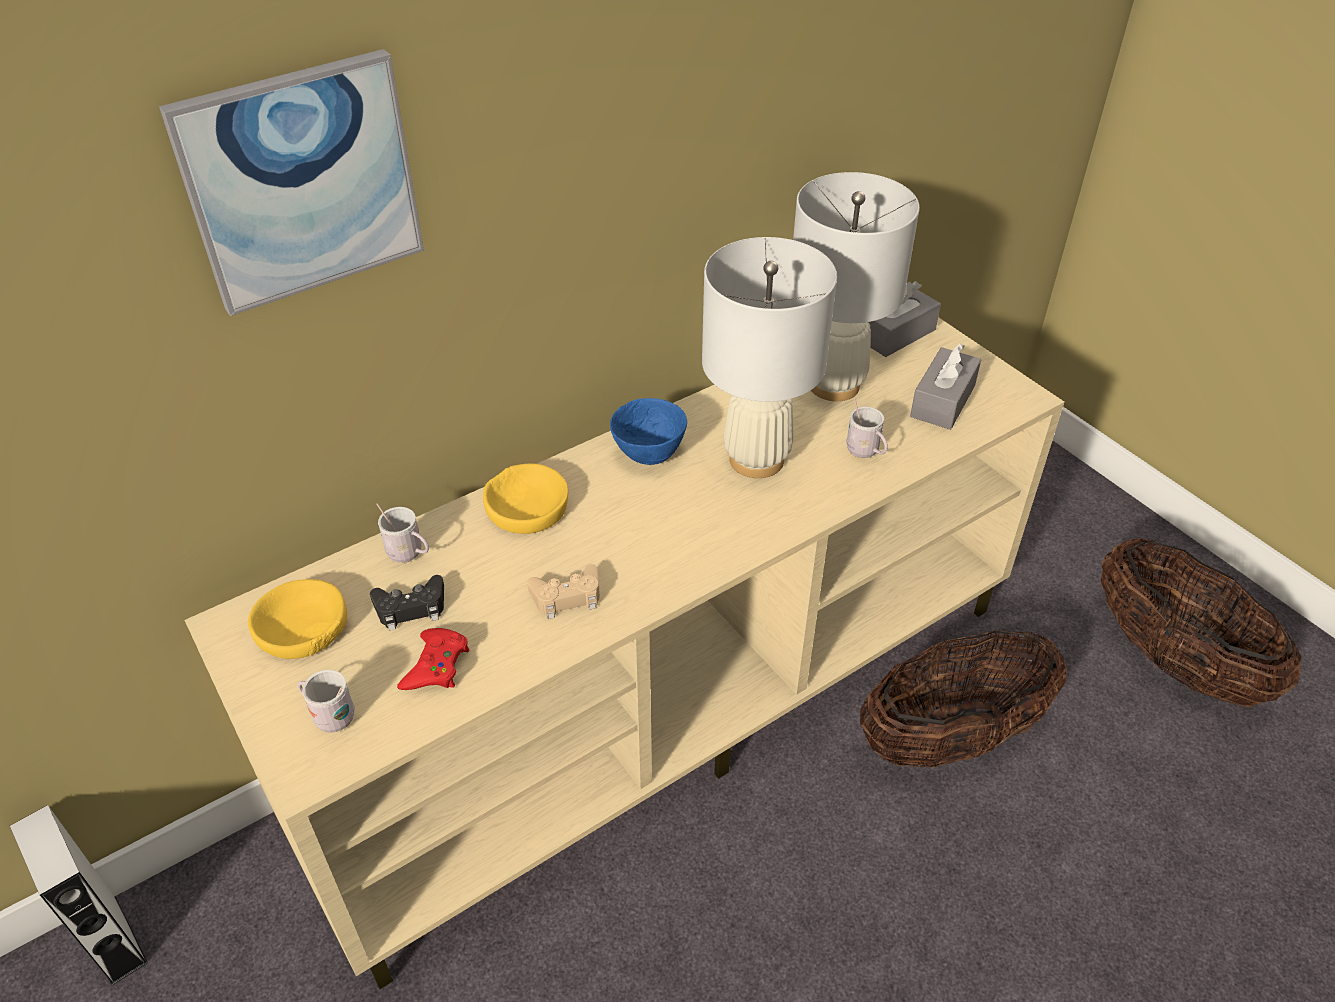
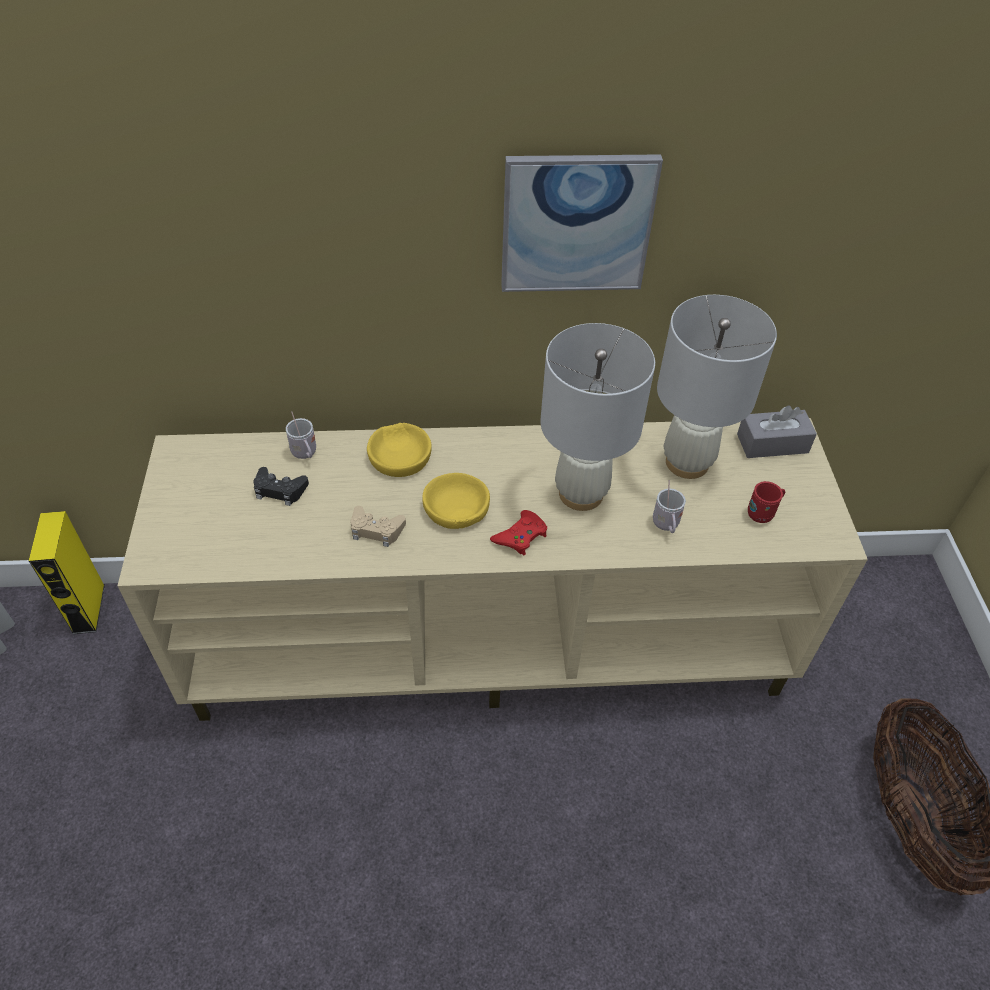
camera: 30 degrees right, 5 degrees up
(114, 940) = (88, 608): grey speaker -> yellow speaker
(302, 182) = (265, 178): picture -> picture (576, 223)
(302, 628) = (211, 472): yellow bowl -> yellow bowl (456, 507)
(330, 716) = (185, 536): white mug -> none
(436, 665) = (265, 535): red game controller -> red game controller (520, 536)
(650, 456) = (508, 457): blue bowl -> none
(942, 401) = (763, 513): grey tissue box -> red mug
(951, 737) = (677, 773): basket -> none

